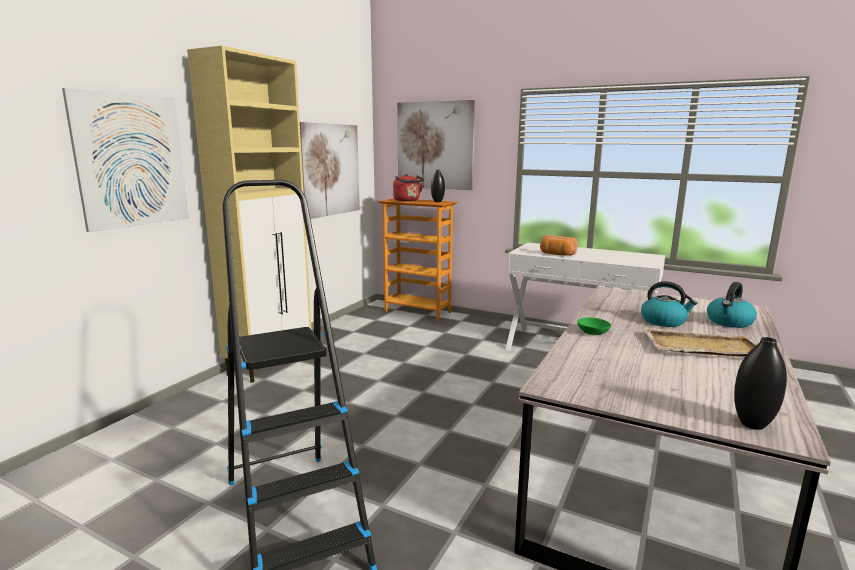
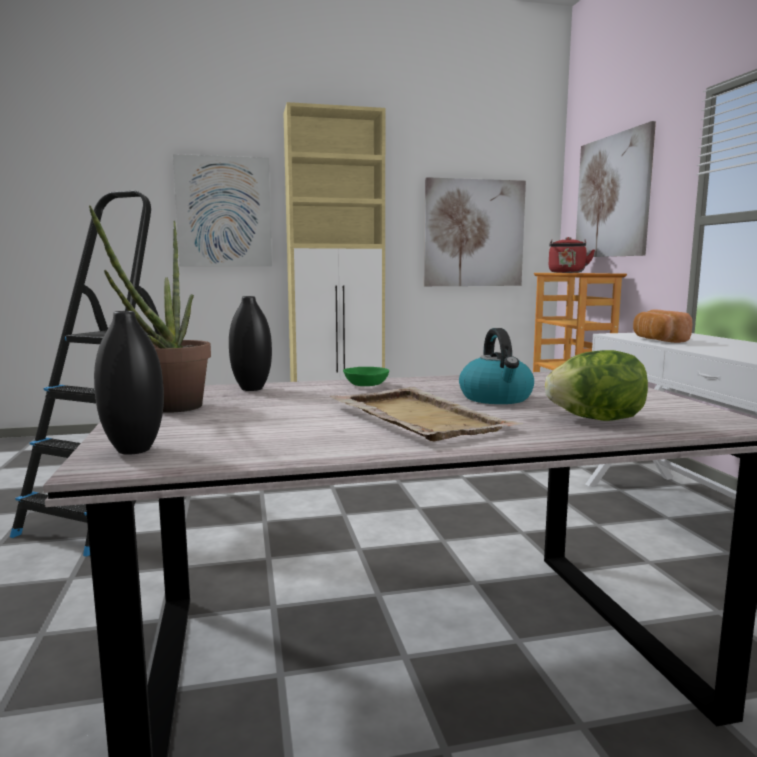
camera: 50 degrees right, 5 degrees down
(437, 201) = (597, 273): black vase -> black vase (252, 389)
(627, 394) = (167, 409): none -> potted plant
(729, 322) = (596, 419): kettle -> lettuce

